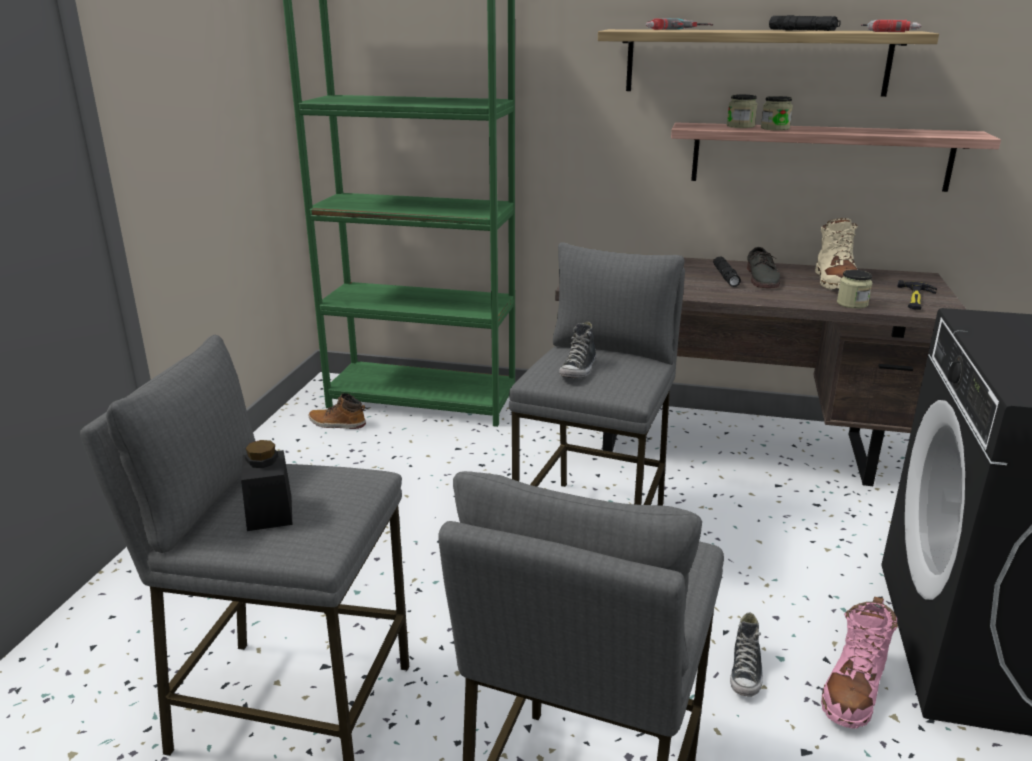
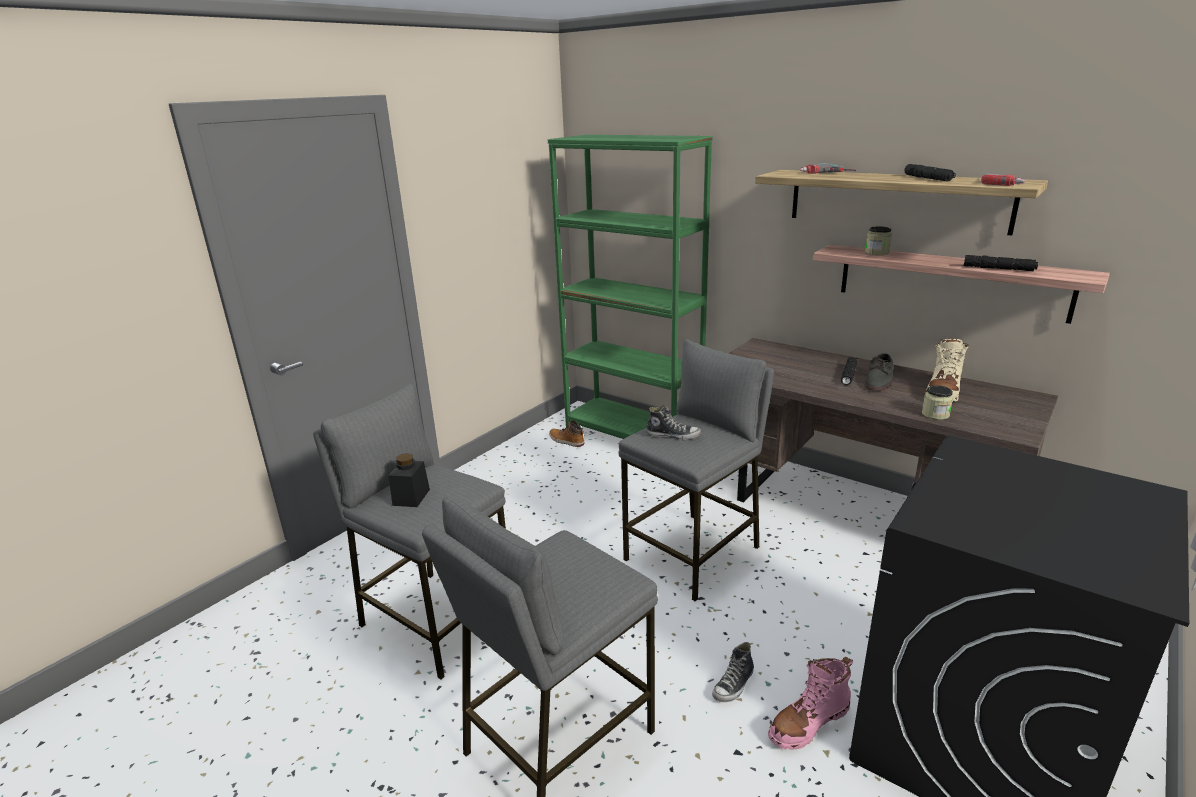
camera: 25 degrees right, 0 degrees up
(578, 369) = (673, 435): shoe -> shoe turned 120 degrees counterclockwise
(775, 128) = (903, 257): jar -> none
(885, 133) = (999, 269): none -> black flashlight
(915, 299) = (1002, 418): hammer -> none

